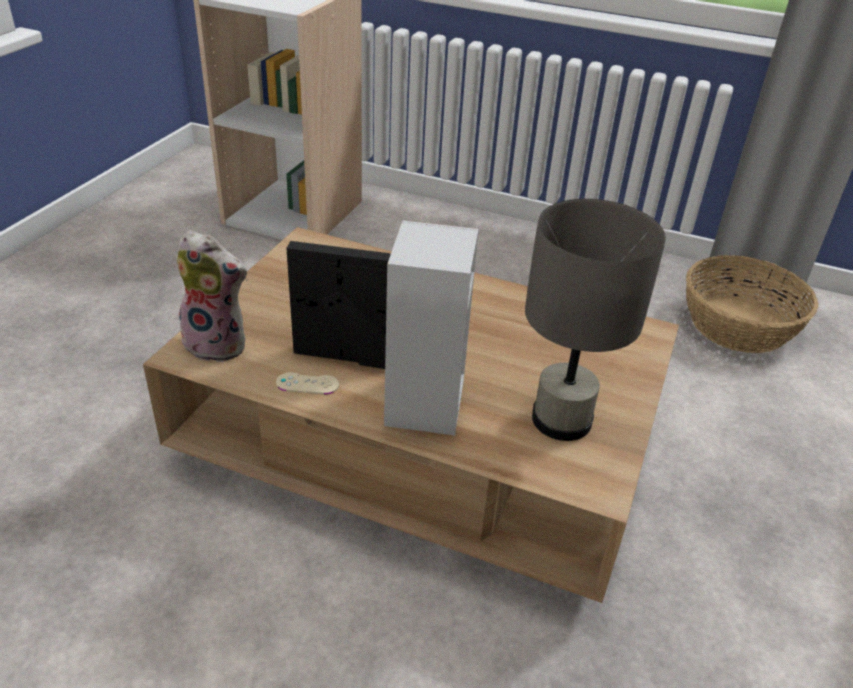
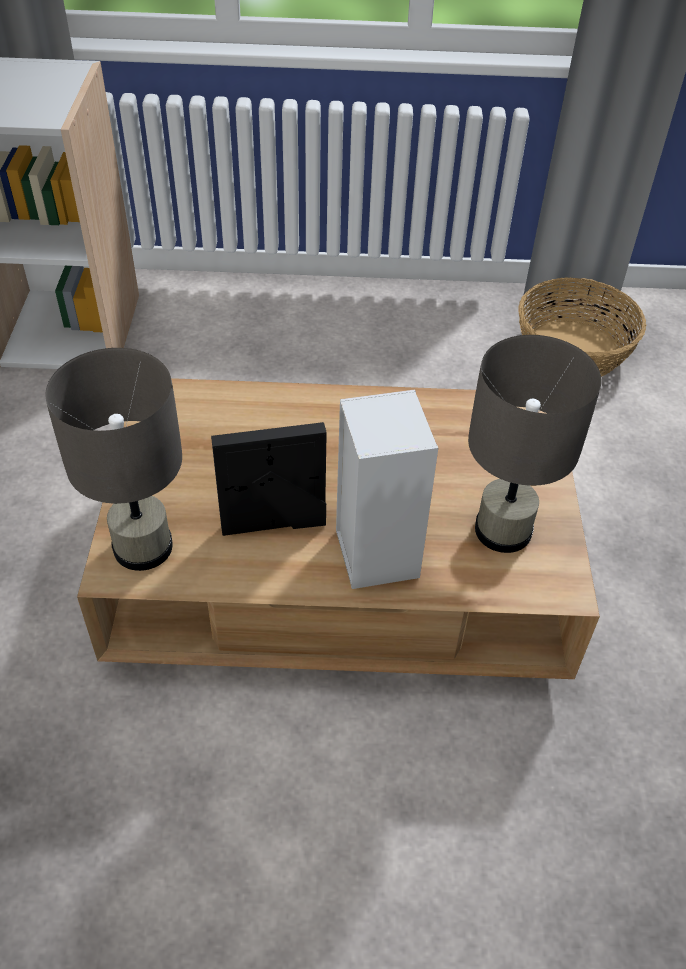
camera: 20 degrees left, 10 degrees up
(219, 344) = (141, 548): plush toy -> grey table lamp
(307, 384) = (256, 566): beige game controller -> none

